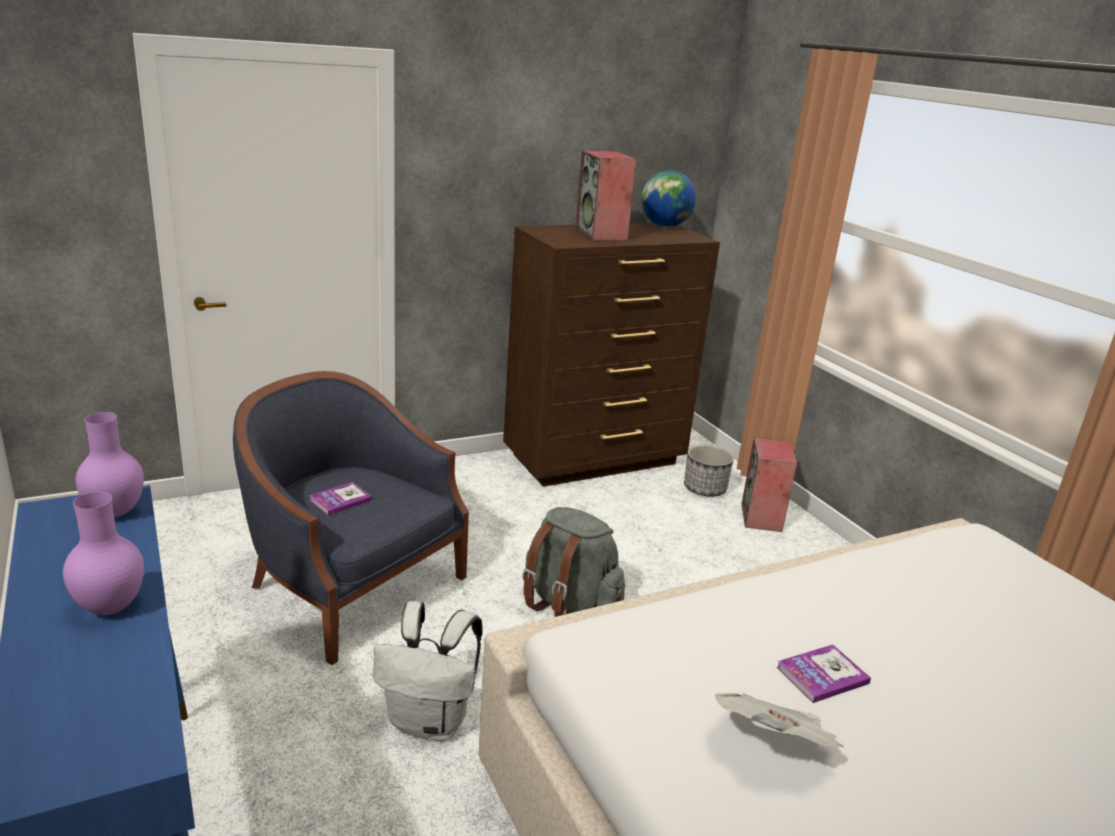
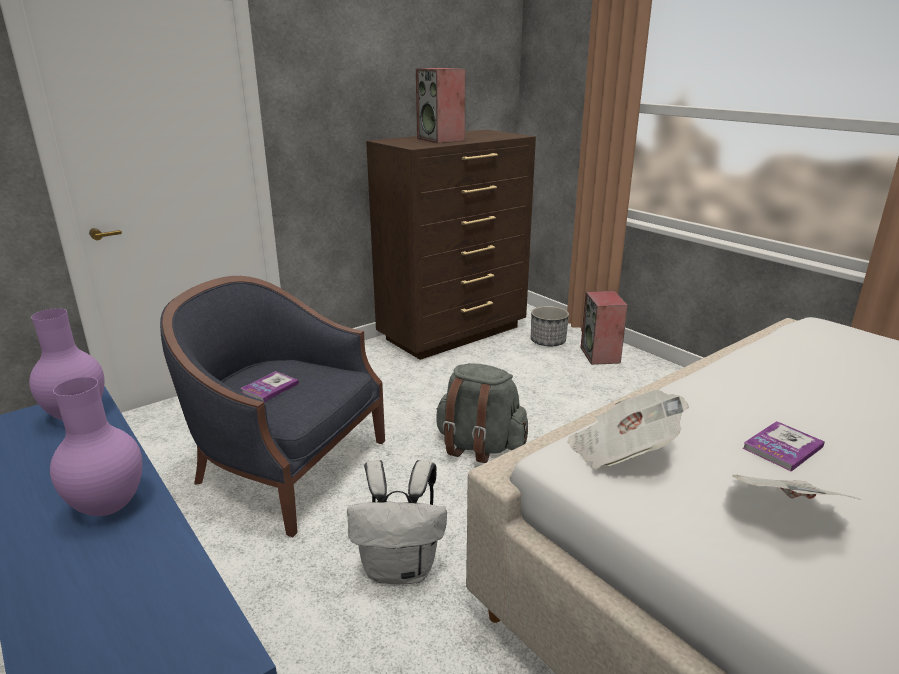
camera: 10 degrees left, 0 degrees up
(641, 645) = (621, 452): none -> newspaper
(665, 226) = (485, 131): globe -> none

